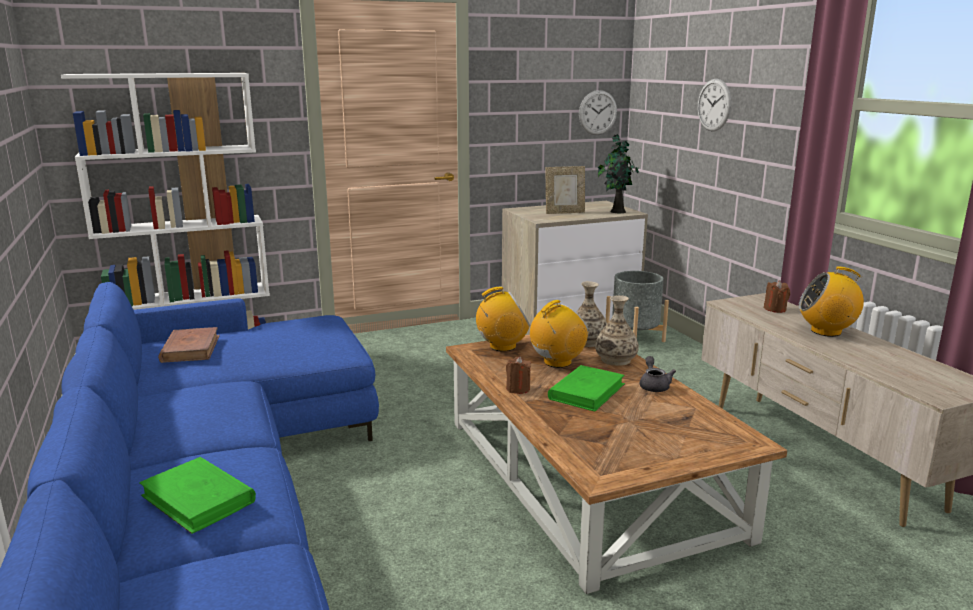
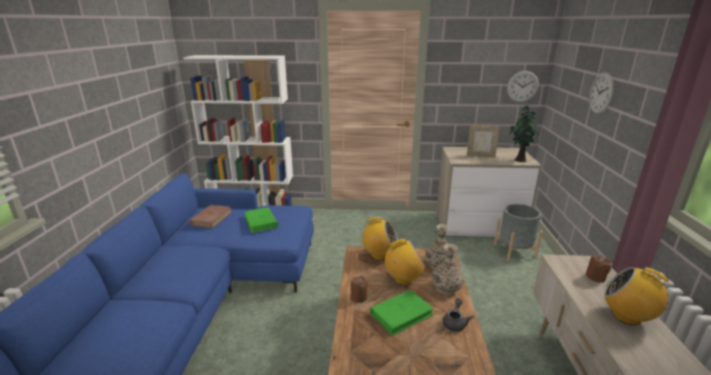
camera: 25 degrees right, 5 degrees up
(198, 499) = (108, 339): green book -> green book (261, 222)

